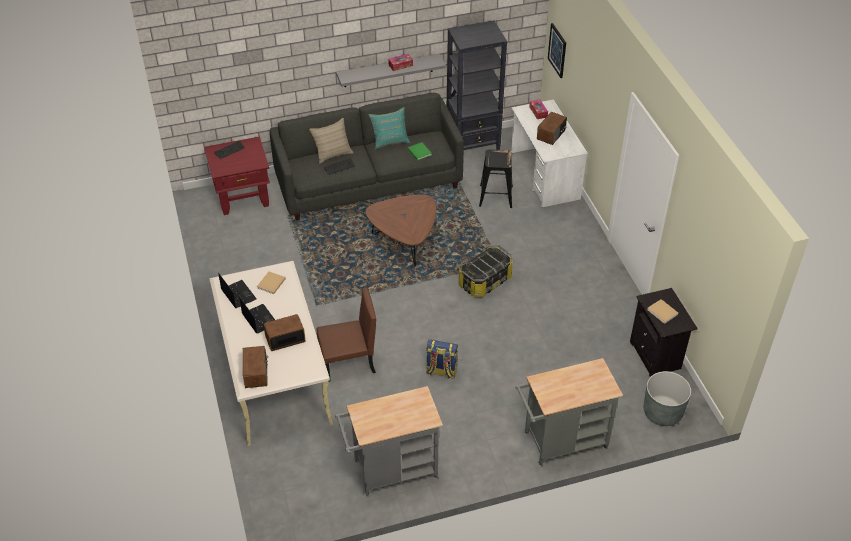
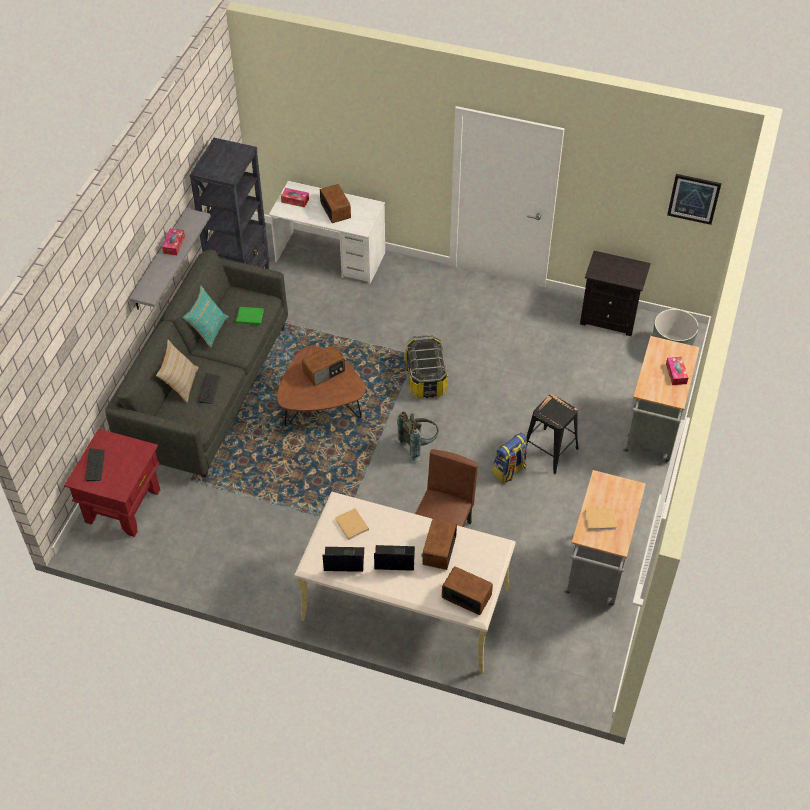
camera: 55 degrees left, 5 degrees up
(414, 215) = (324, 372): none -> radio
(419, 309) = (419, 445): none -> grey backpack
(495, 196) = (323, 307): black stool -> black stool (549, 451)
(557, 50) = (276, 128): picture -> picture (694, 198)
(577, 392) = (676, 374): none -> tissue box
(663, 312) = (617, 272): beige book -> beige book (601, 520)

